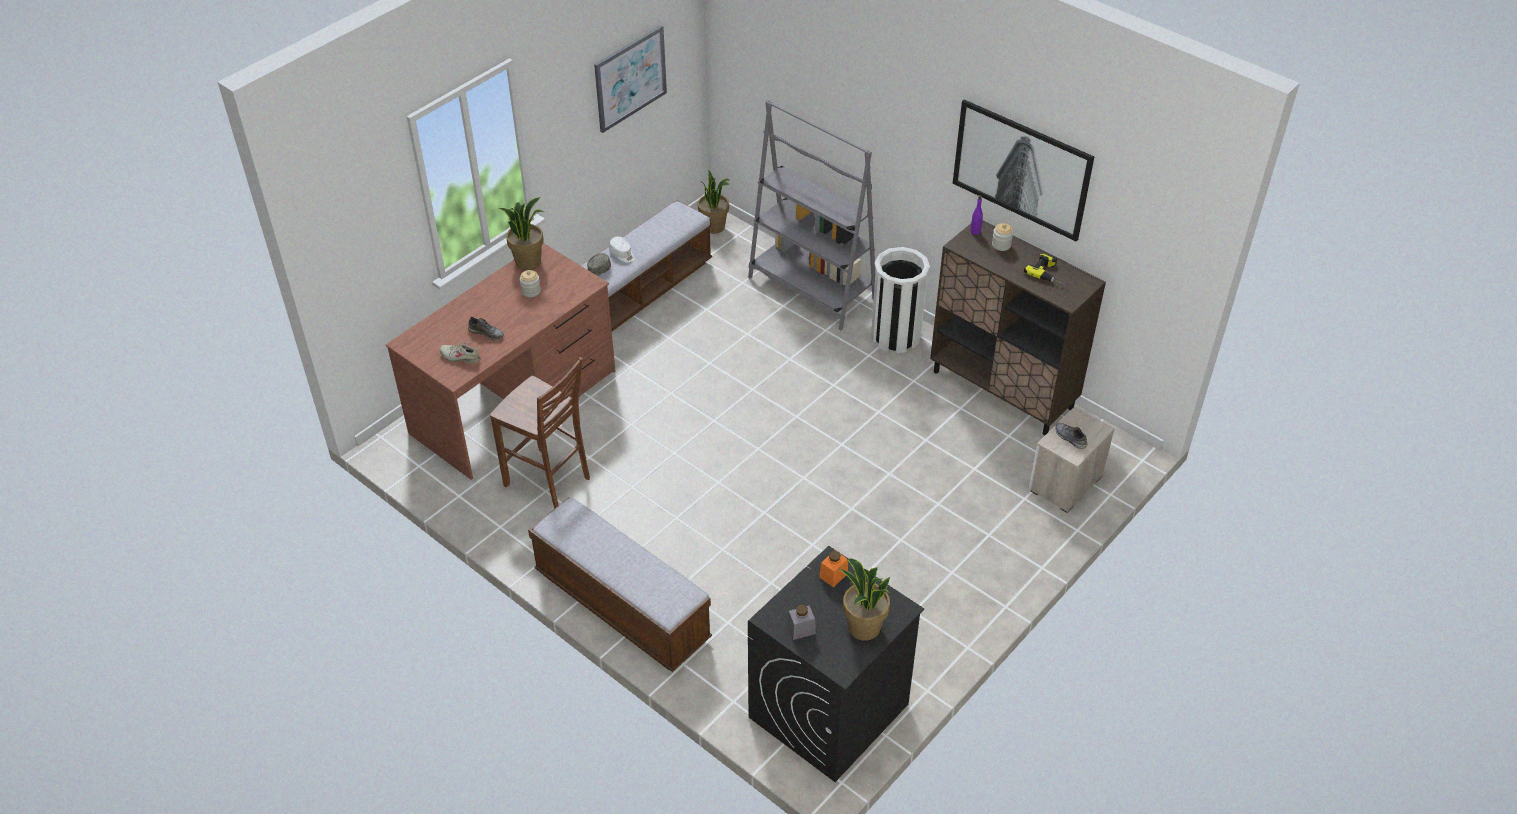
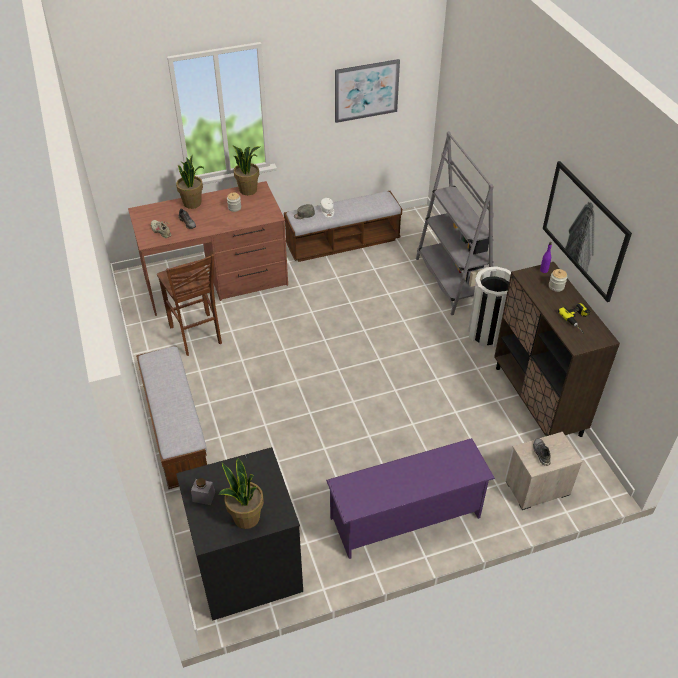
camera: 30 degrees right, 0 degrees up
(714, 227) = (418, 220): potted plant -> potted plant (192, 203)
(833, 575) = (257, 469): orange jar -> none
(957, 577) = (406, 518): none -> purple shoe rack

